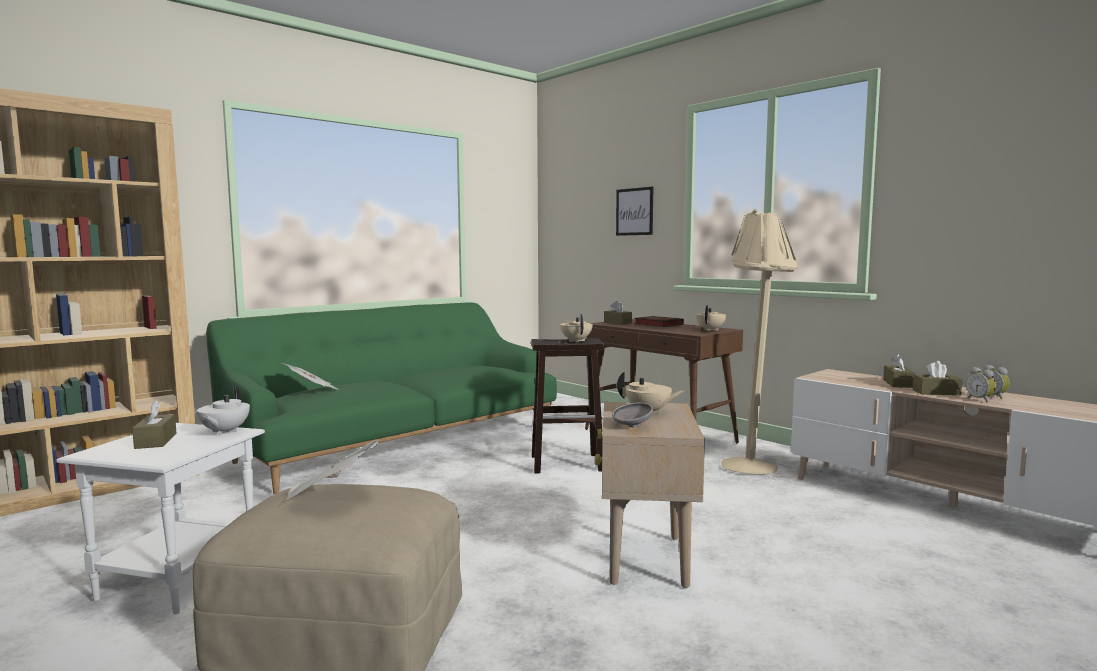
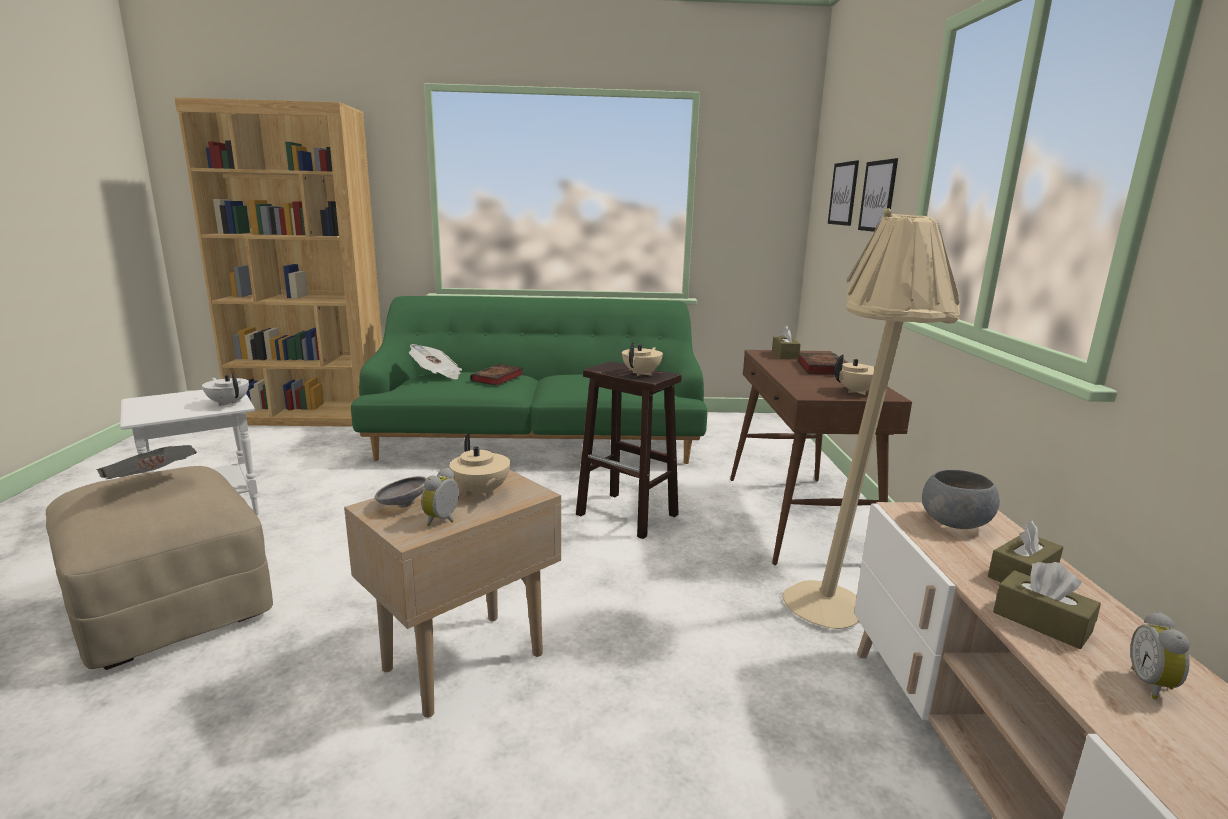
camera: 40 degrees right, 10 degrees up
(156, 441) = (184, 400): brown tissue box -> none
(224, 432) = (229, 403): white teapot -> white teapot turned 90 degrees clockwise
(376, 384) = (497, 378): none -> book
(587, 212) = (843, 193): none -> picture
(837, 376) = (953, 522): none -> grey bowl
(980, 400) = (1089, 678): alarm clock -> alarm clock (444, 520)

